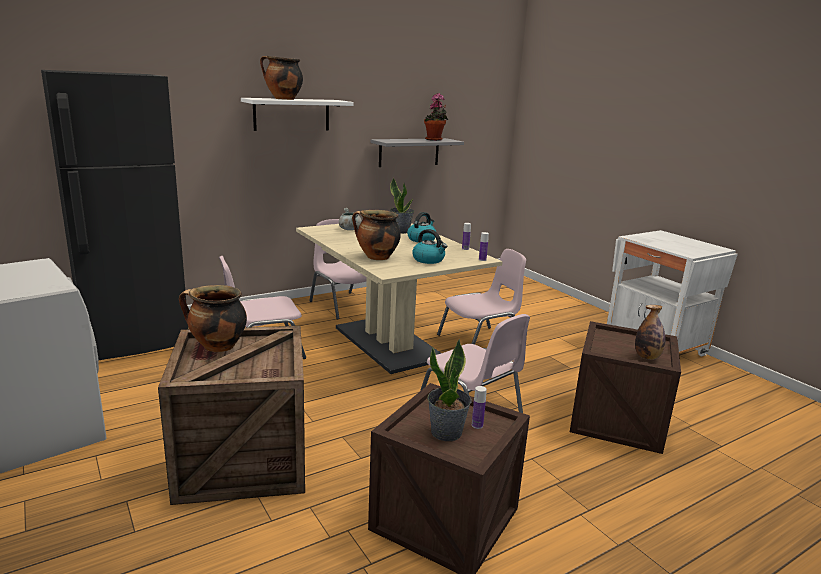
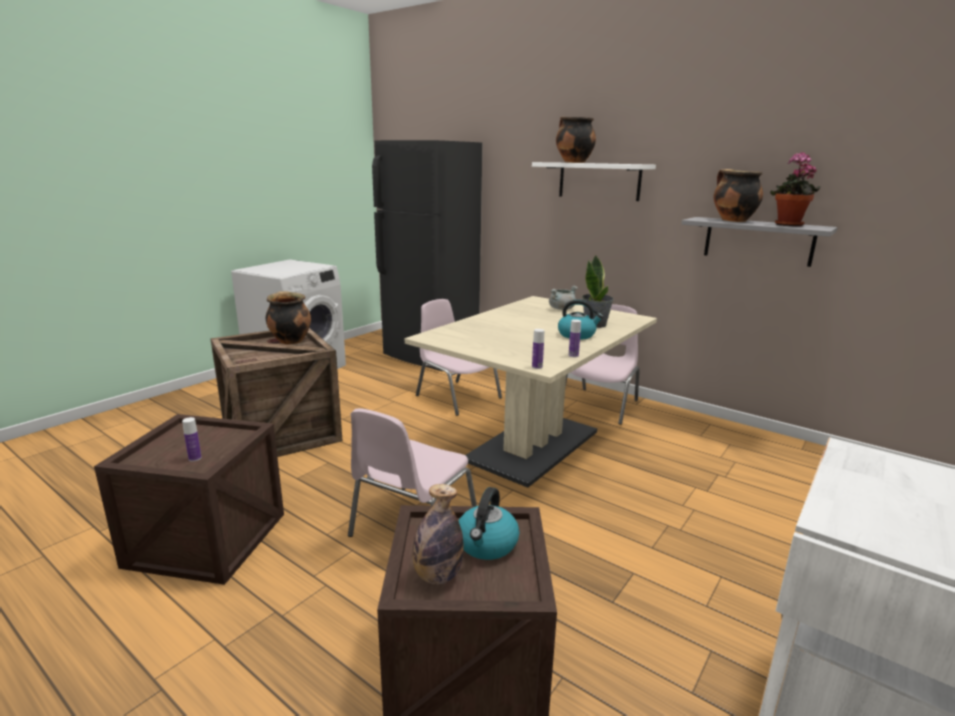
camera: 70 degrees right, 0 degrees up
(376, 257) = (473, 328): cooking pot -> cooking pot (732, 220)
(429, 260) = (496, 346): kettle -> kettle (487, 544)
(447, 432) = (181, 446): potted plant -> none
(480, 342) = (608, 503): pink chair -> none

